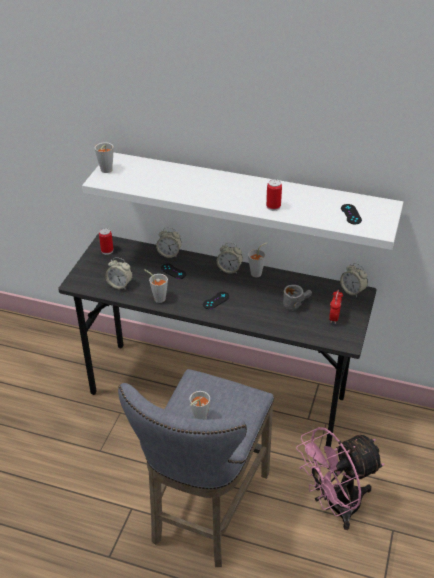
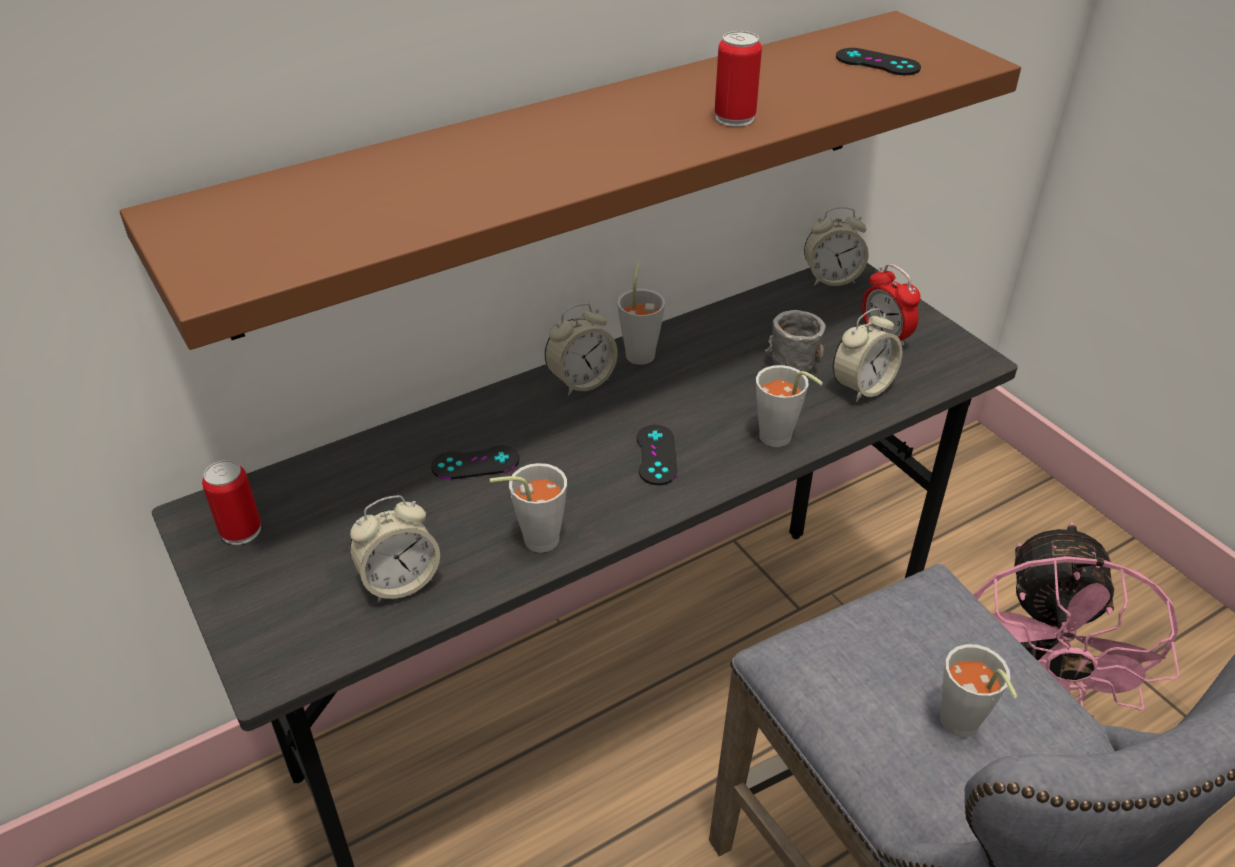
camera: 50 degrees left, 0 degrees up
(105, 171) = (196, 253): grey cup -> grey cup (780, 440)
(169, 254) = (409, 436): alarm clock -> alarm clock (862, 387)
(249, 197) = (571, 164): white shelf -> brown shelf

